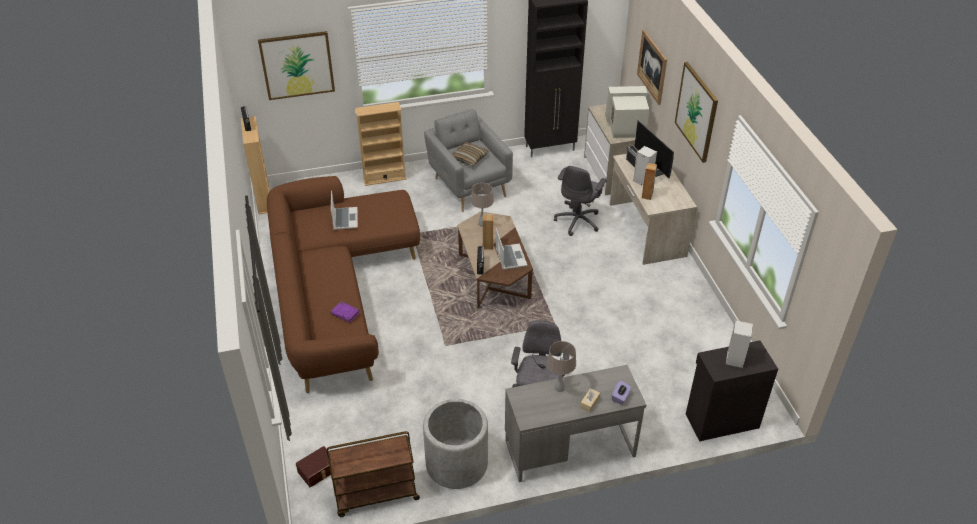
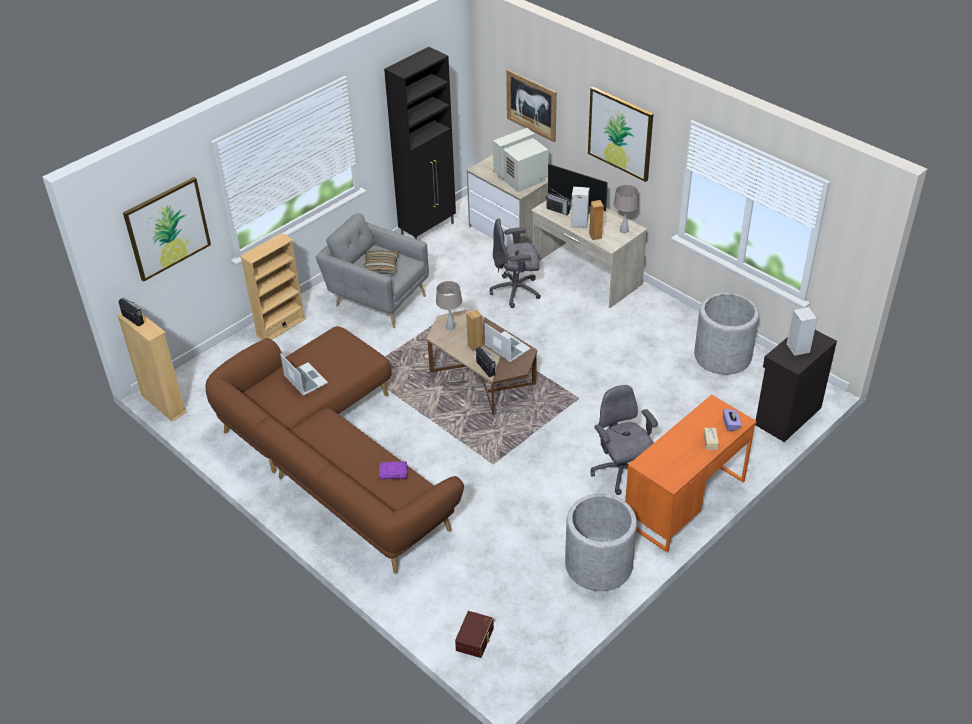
camera: 30 degrees left, 0 degrees up
(375, 495) = (550, 631): brown cart -> none
(559, 388) = (674, 441): beige table lamp -> beige table lamp (624, 230)
(569, 448) = (684, 501): grey desk -> orange desk
(578, 221) = (516, 291): grey office chair -> grey office chair turned 90 degrees clockwise
(706, 344) = (722, 356): none -> grey planter

